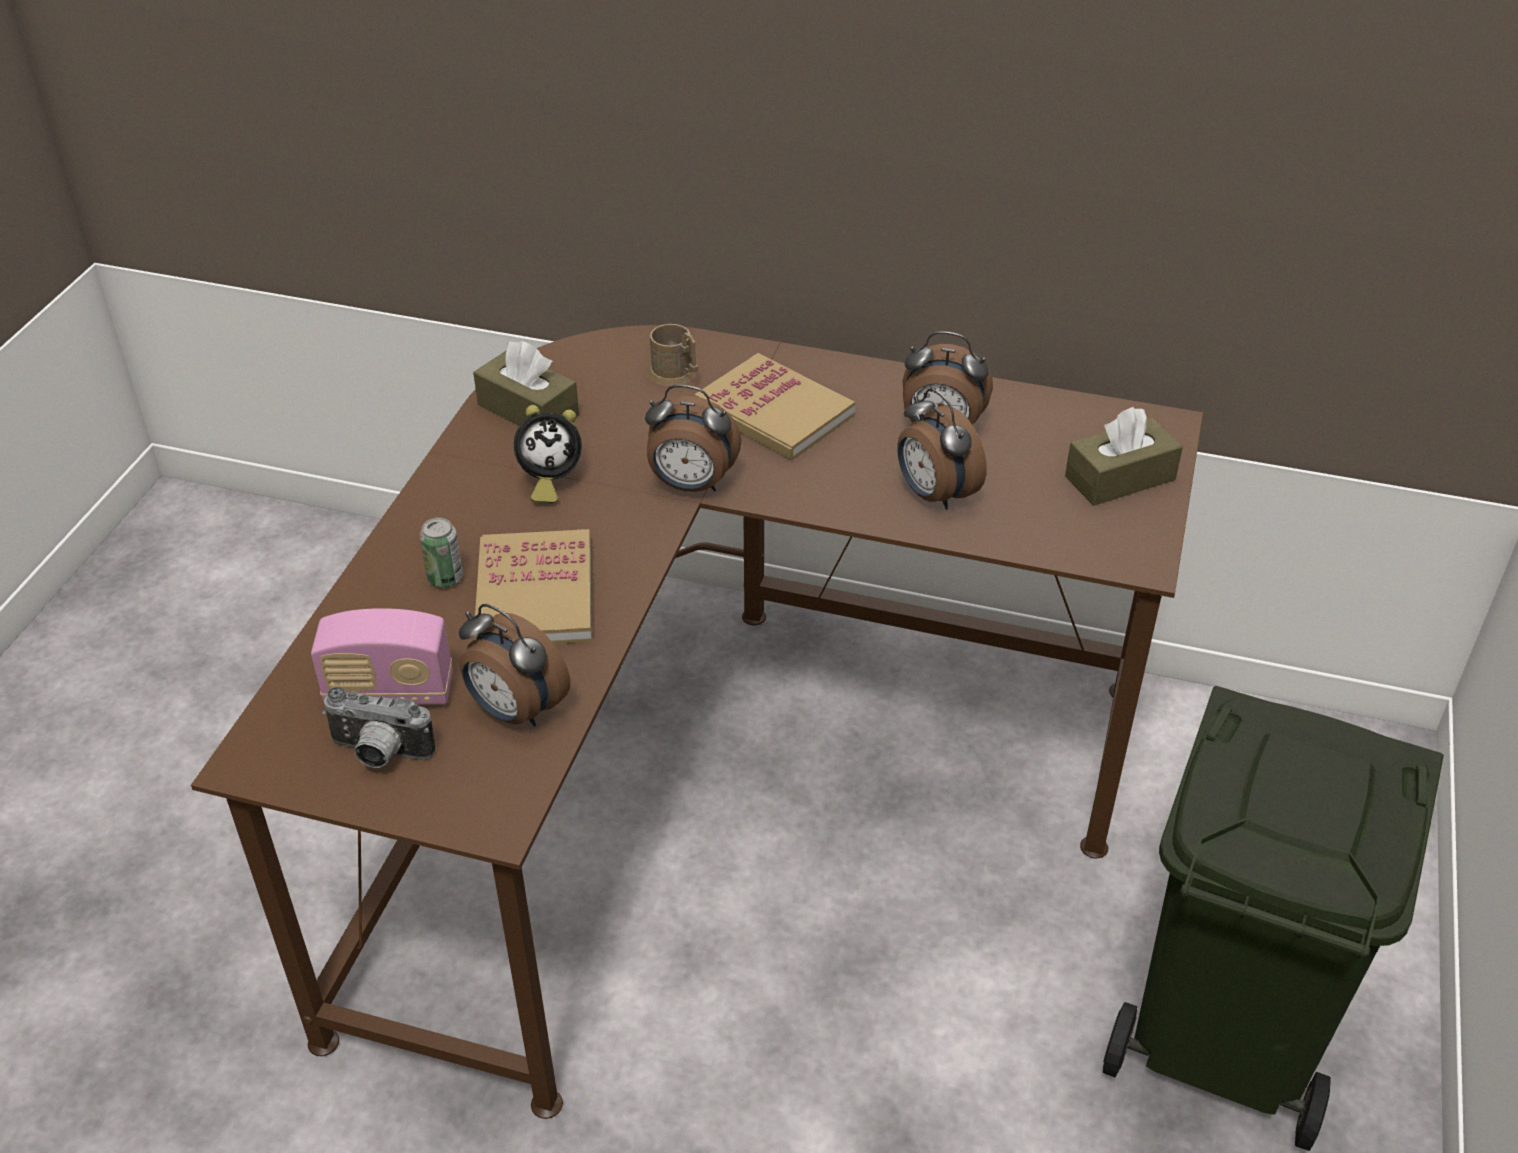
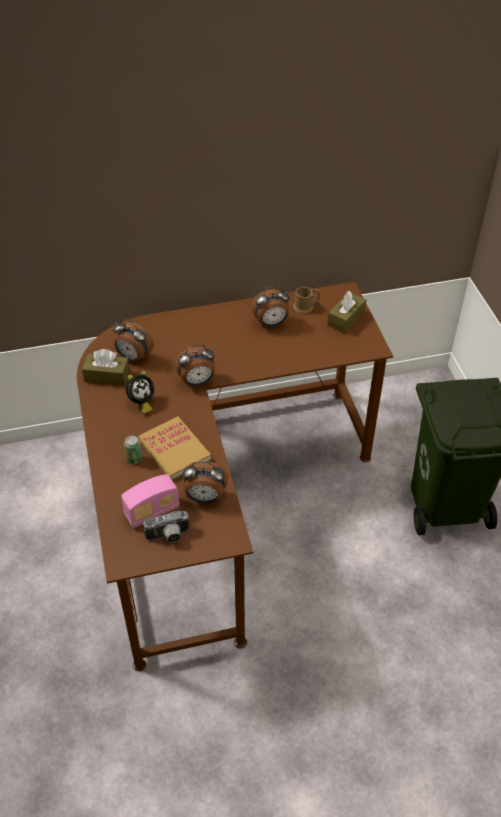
camera: 30 degrees left, 5 degrees up
(676, 375) = (154, 338): brown mug -> brown mug (306, 307)
(773, 412) = (204, 340): book -> none
(933, 495) = (287, 351): alarm clock -> alarm clock (133, 357)

